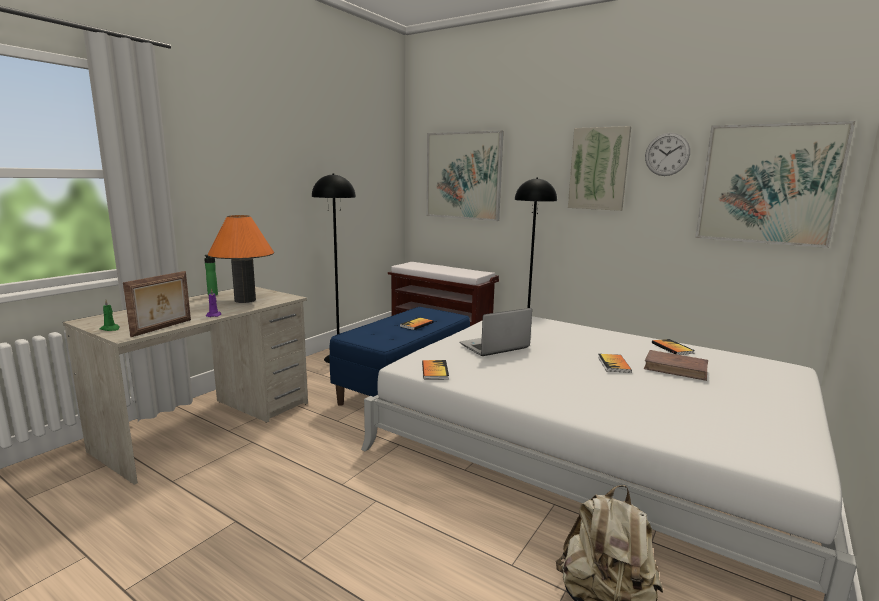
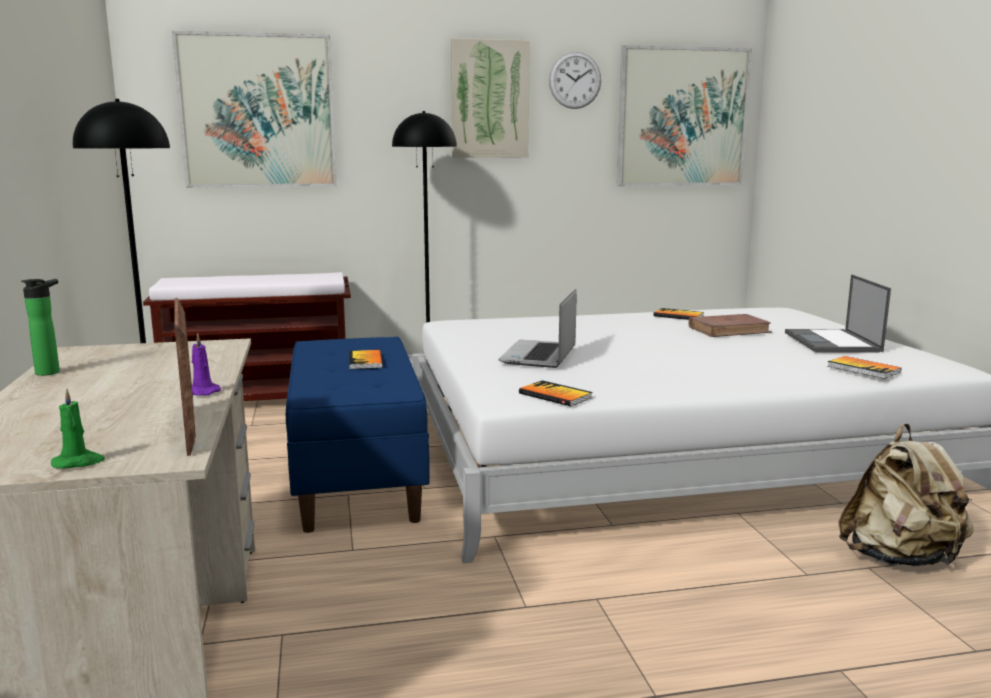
camera: 45 degrees left, 0 degrees up
(245, 300) = (159, 364): orange table lamp -> none
(614, 364) = (683, 339): book -> book (863, 369)
(732, 404) = (833, 342): none -> laptop

